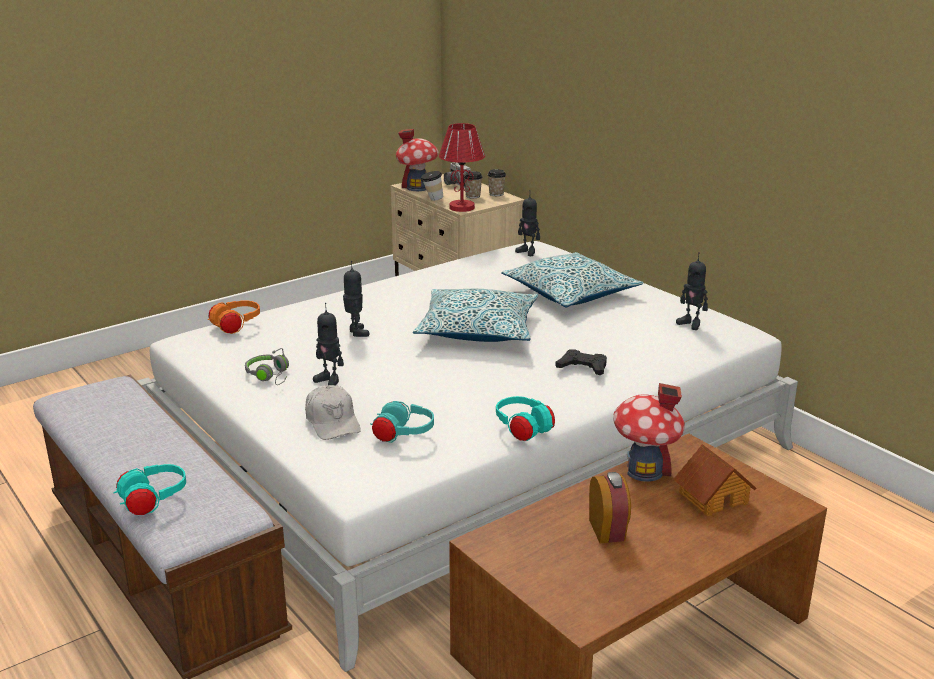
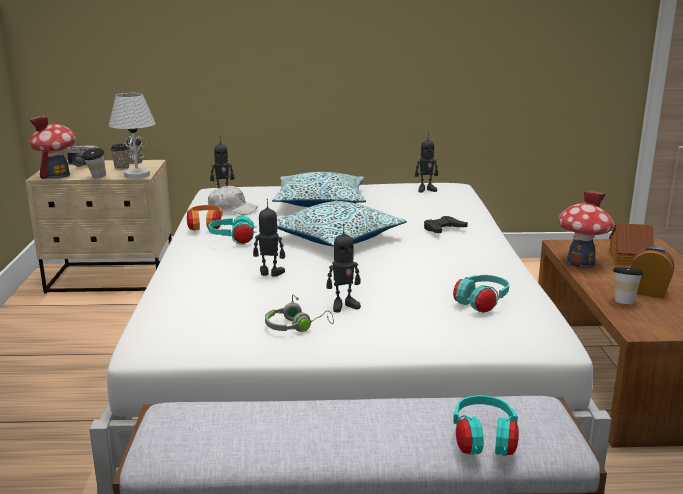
camera: 55 degrees left, 5 degrees down
(236, 327) = (160, 317): orange headphones -> orange headphones (205, 227)
(333, 422) = (425, 323): white cap -> white cap (232, 209)
(462, 207) = (137, 175): red table lamp -> white table lamp
(523, 430) = (514, 268): turquoise headphones -> turquoise headphones (233, 241)
(556, 519) = (623, 301): none -> cup

